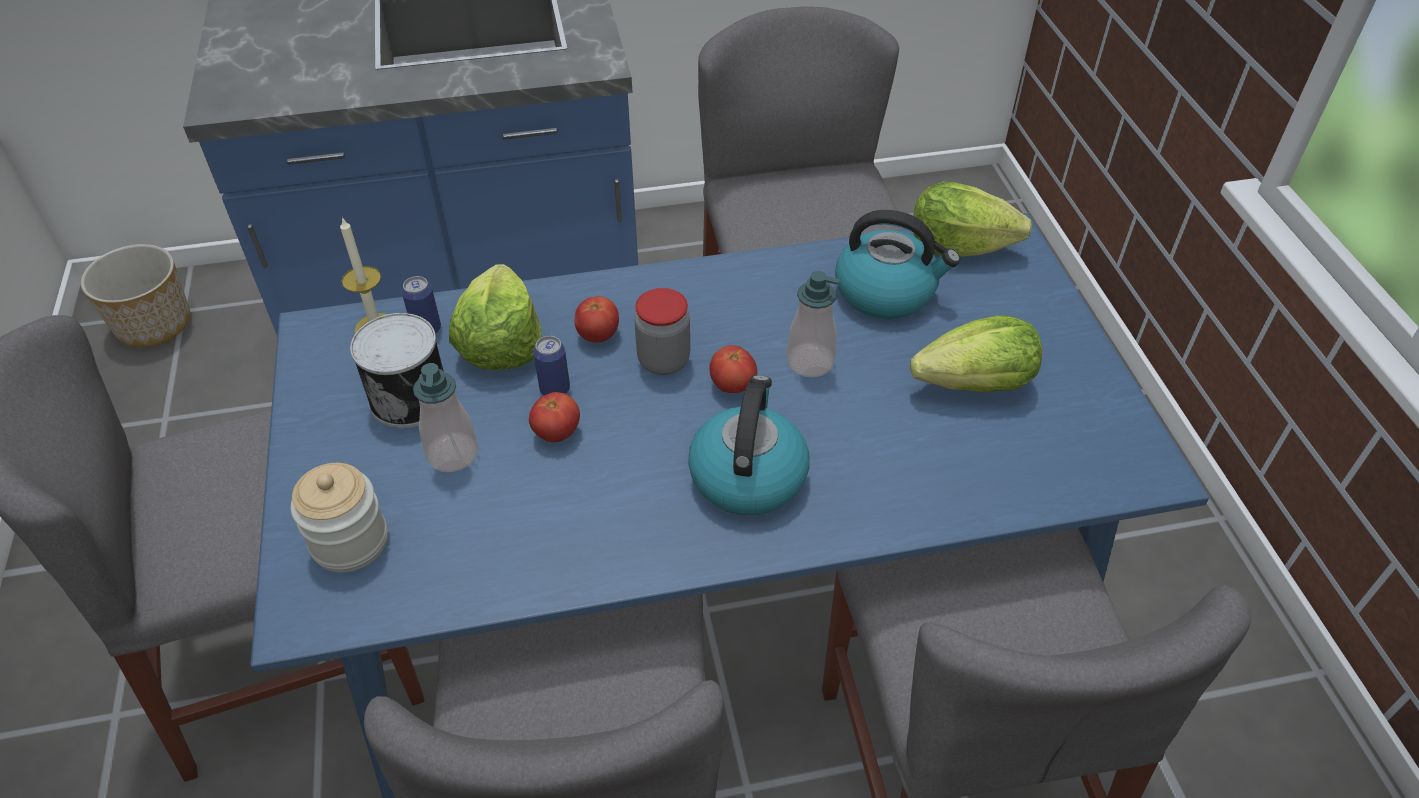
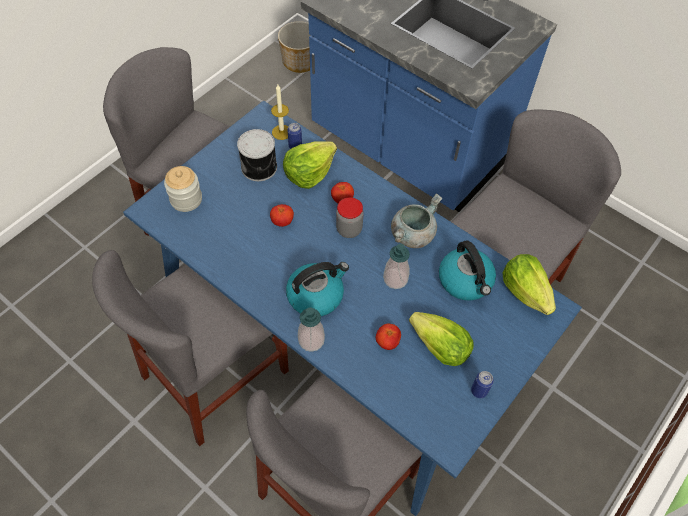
camera: 50 degrees right, 10 degrees up
(452, 454) = (245, 198): soap dispenser -> soap dispenser (311, 340)
(555, 389) = (302, 206): can -> can (479, 391)
(732, 386) = (357, 261): tomato -> tomato (387, 342)
(749, 297) = (412, 234): none -> grey cooking pot

